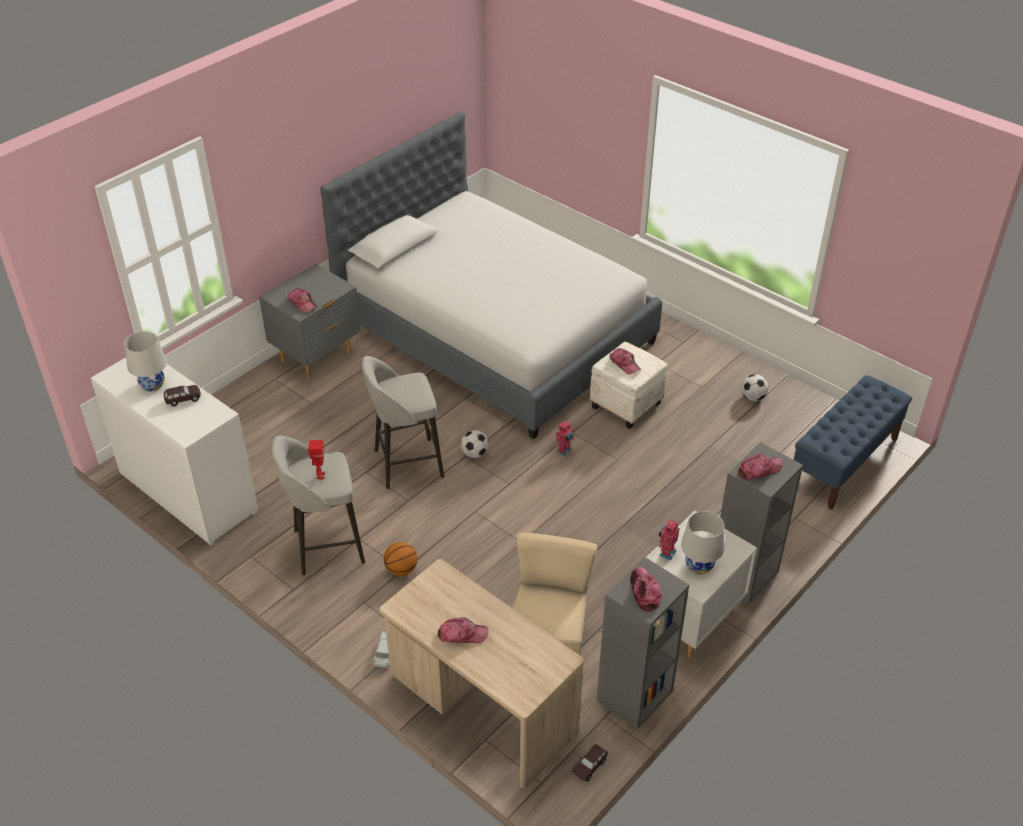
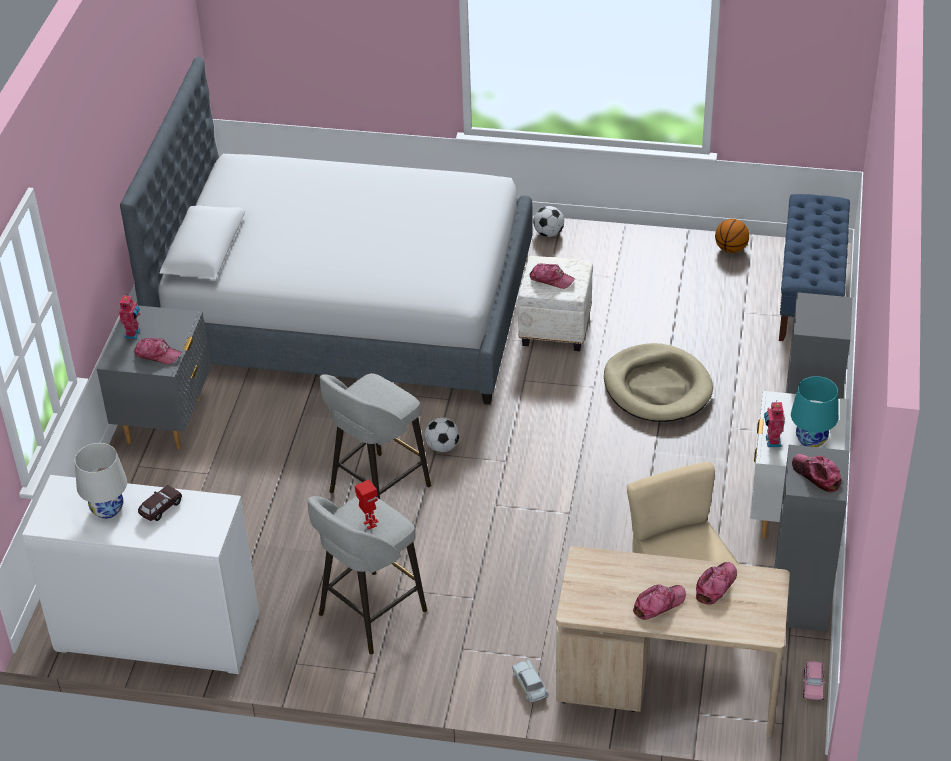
camera: 30 degrees left, 0 degrees up
(401, 569) = (471, 598): basketball -> basketball (730, 249)
(564, 451) = (533, 402): toy robot -> toy robot (133, 334)
(590, 766) = (813, 685): brown toy car -> pink toy car
(664, 480) = (657, 387): none -> beige dog bed
(699, 566) = (811, 439): white table lamp -> turquoise table lamp
(752, 397) = (674, 267): football -> football (548, 233)
(759, 470) = (819, 319): cap -> cap (715, 585)

